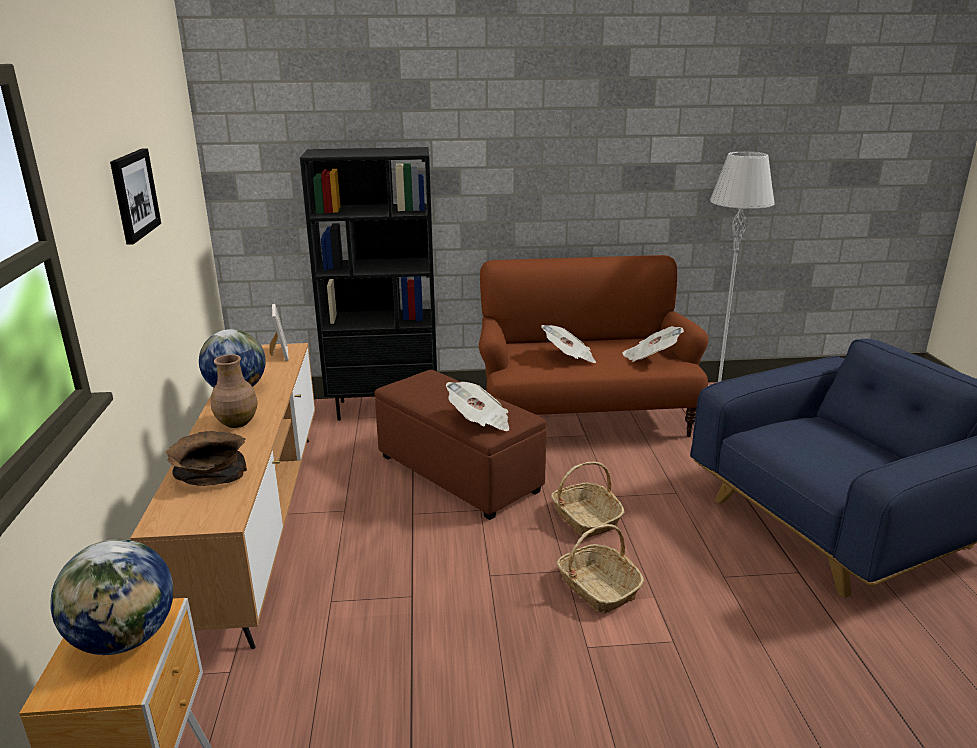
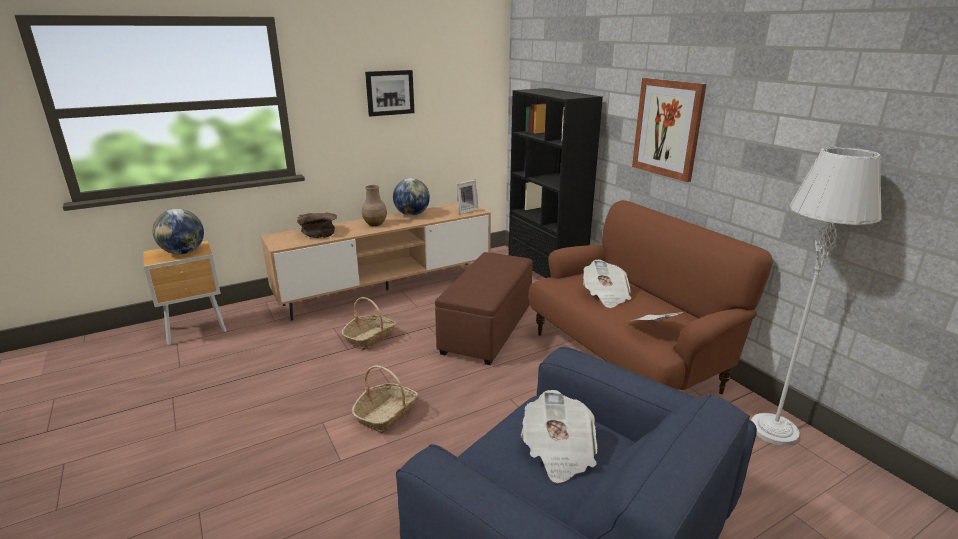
camera: 65 degrees right, 0 degrees up
(480, 422) = (462, 288): newspaper -> newspaper (558, 452)
(532, 169) = (667, 128): none -> picture
(585, 518) = (469, 392): basket -> basket (370, 338)

